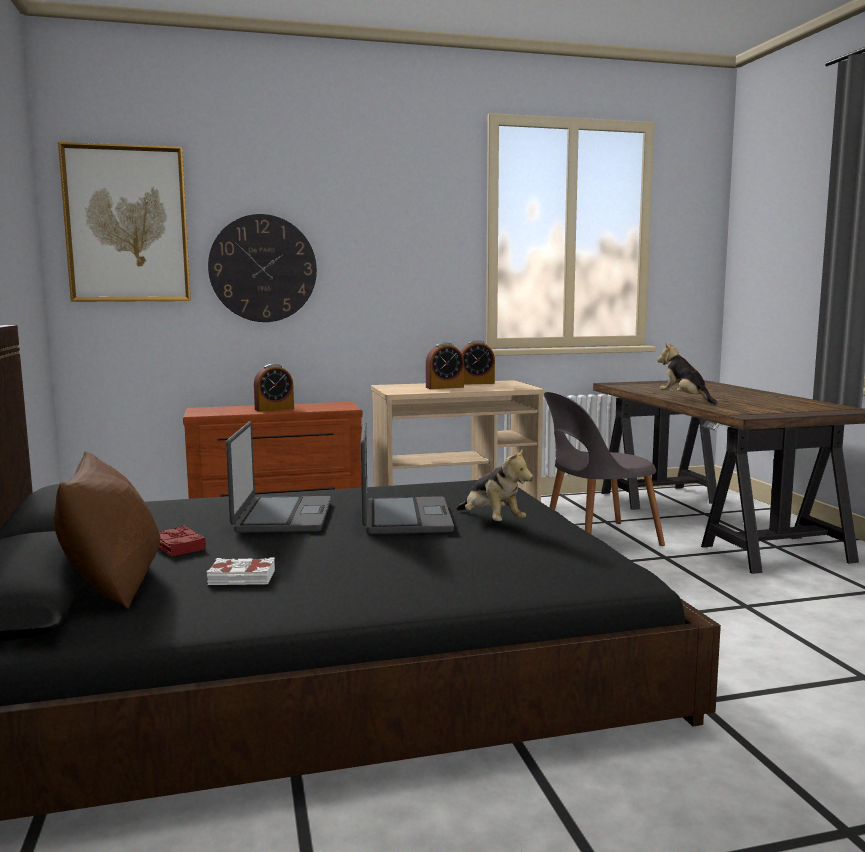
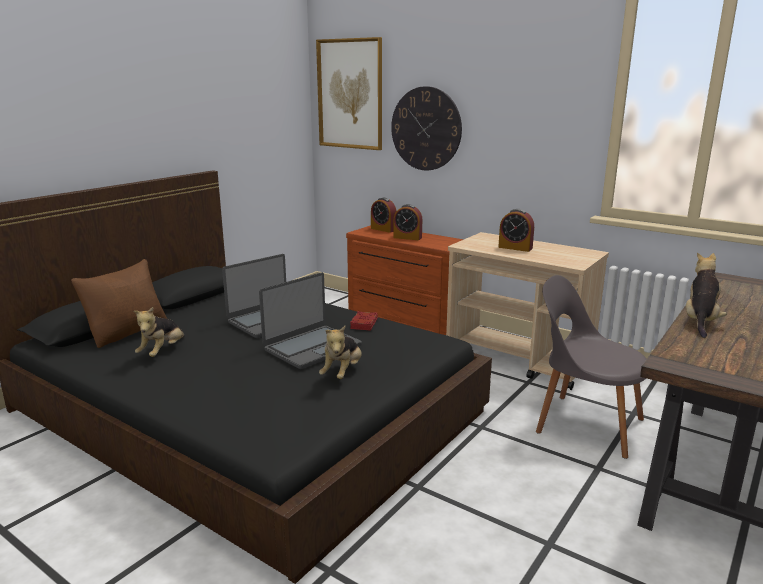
camera: 50 degrees right, 10 degrees up
(177, 547) = (194, 321): red book -> red book (363, 324)
(241, 578) = (162, 352): white book -> plush toy
(476, 383) = (559, 248): alarm clock -> alarm clock (383, 229)

